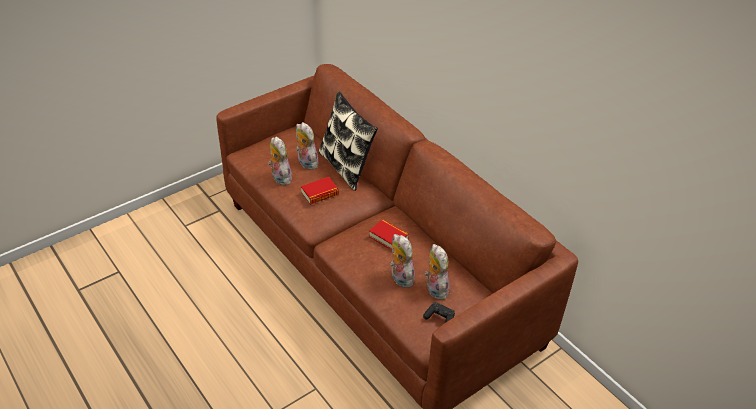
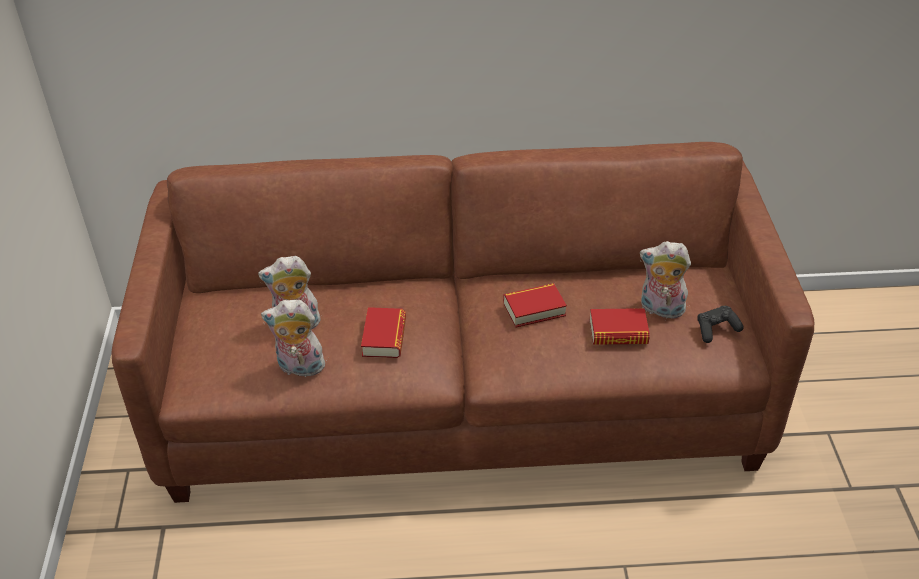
camera: 55 degrees left, 0 degrees up
(346, 167) = (347, 287): pillow -> none
(400, 277) = (618, 332): plush toy -> book

